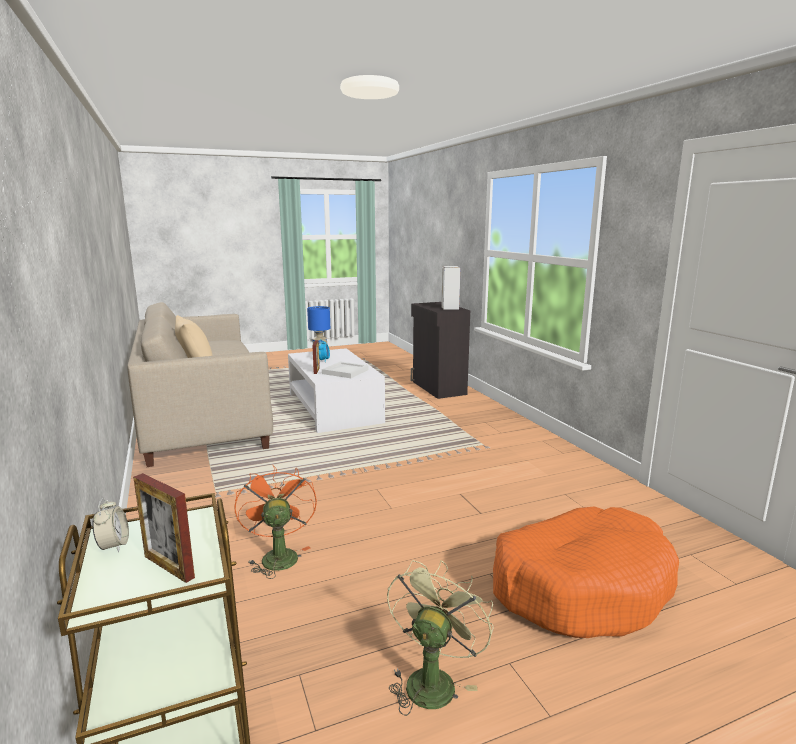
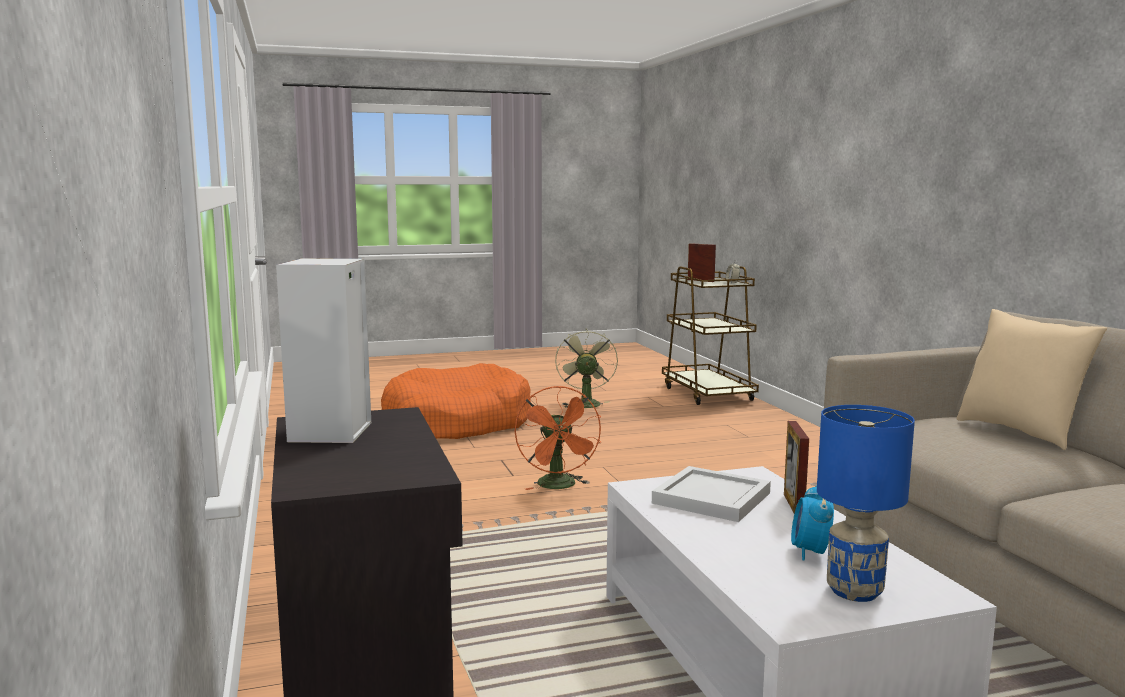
camera: 175 degrees left, 5 degrees down
(277, 555) = (711, 442): orange fan -> orange fan (559, 486)
(432, 679) = (584, 403): green fan -> green fan turned 150 degrees clockwise

